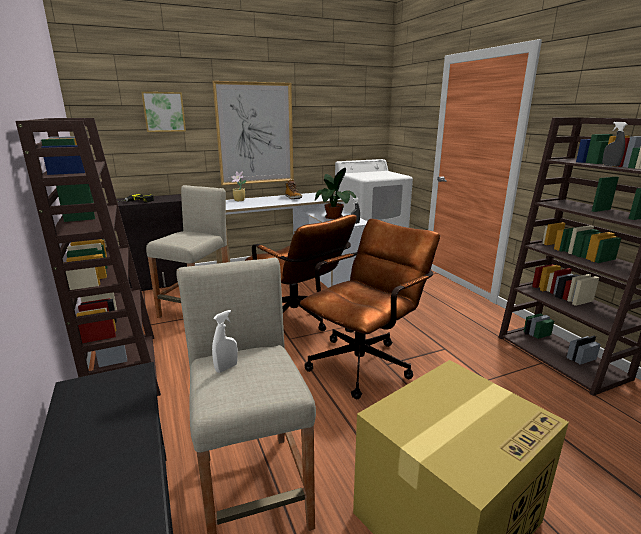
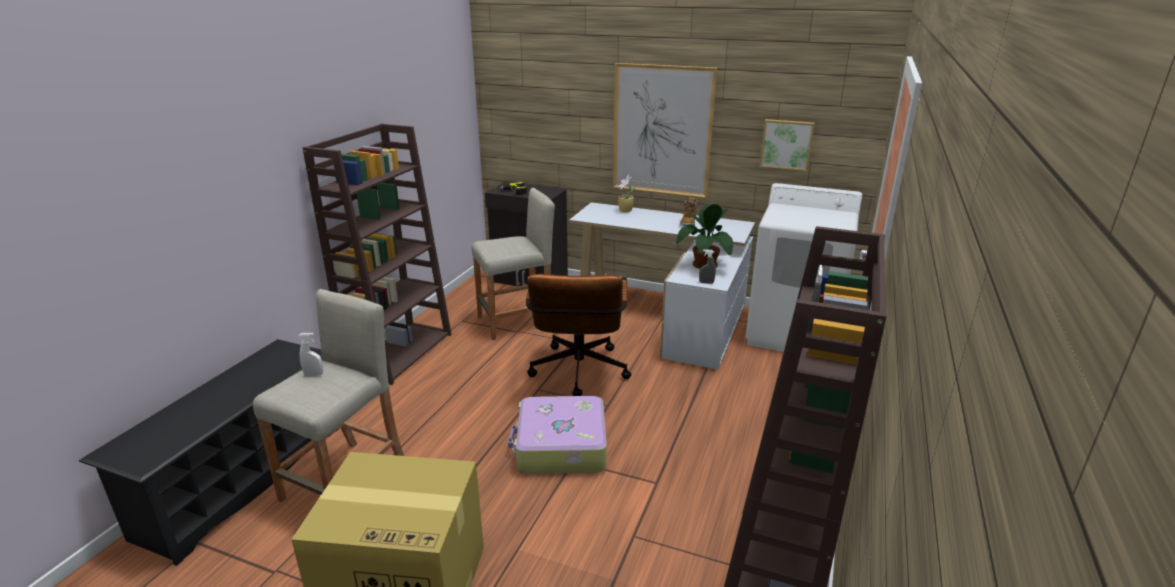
camera: 45 degrees right, 5 degrees up
(164, 112) = (560, 96): picture -> picture (786, 144)
(365, 361) = (560, 447): brown office chair -> suitcase

